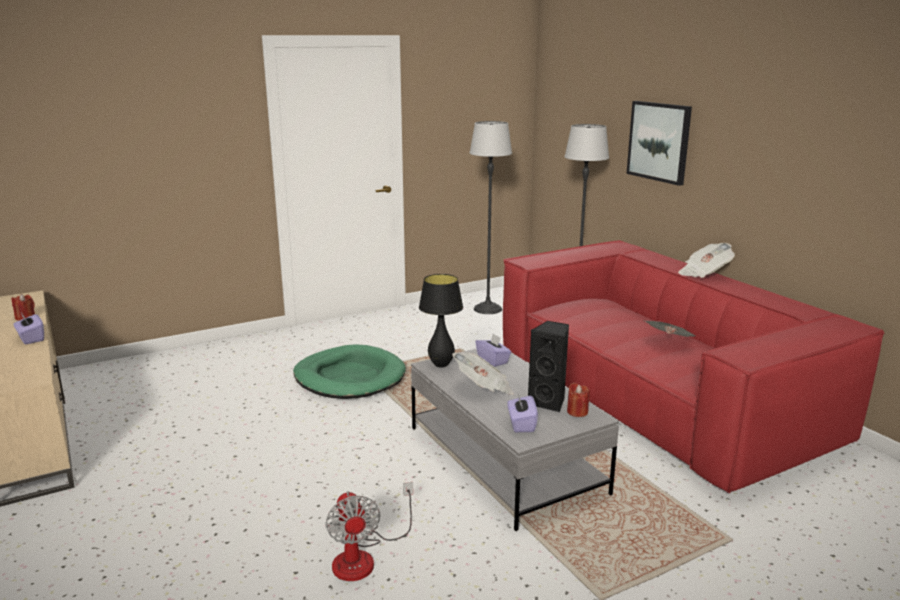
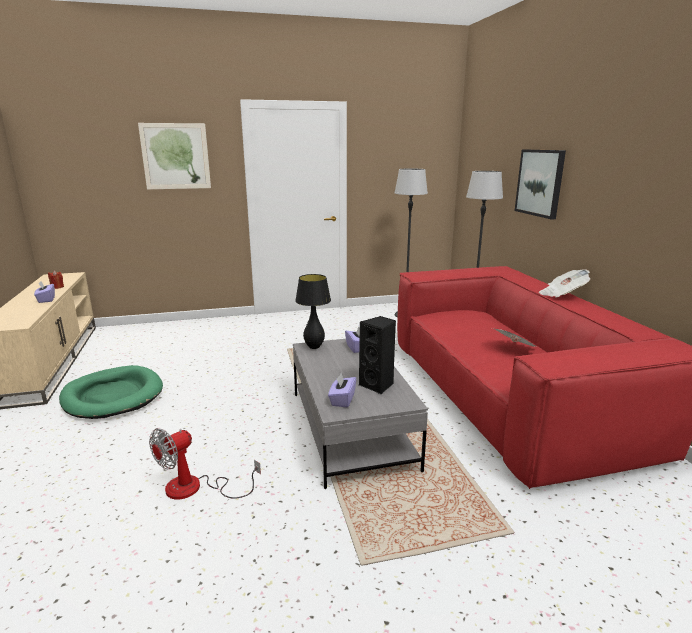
camera: 15 degrees right, 0 degrees up
(174, 116) = (175, 156): none -> picture
(349, 377) = (274, 352): green dog bed -> green dog bed (113, 396)
(364, 557) = (195, 488): fan -> fan turned 45 degrees clockwise
(484, 388) = (333, 368): newspaper -> none
(577, 412) = (396, 396): red candle -> none

